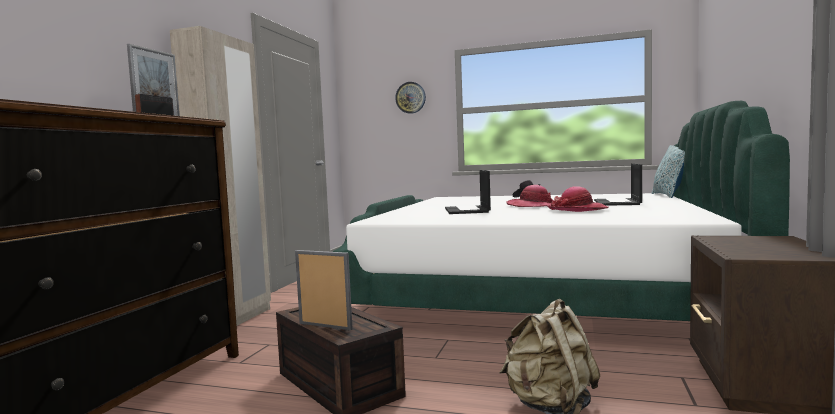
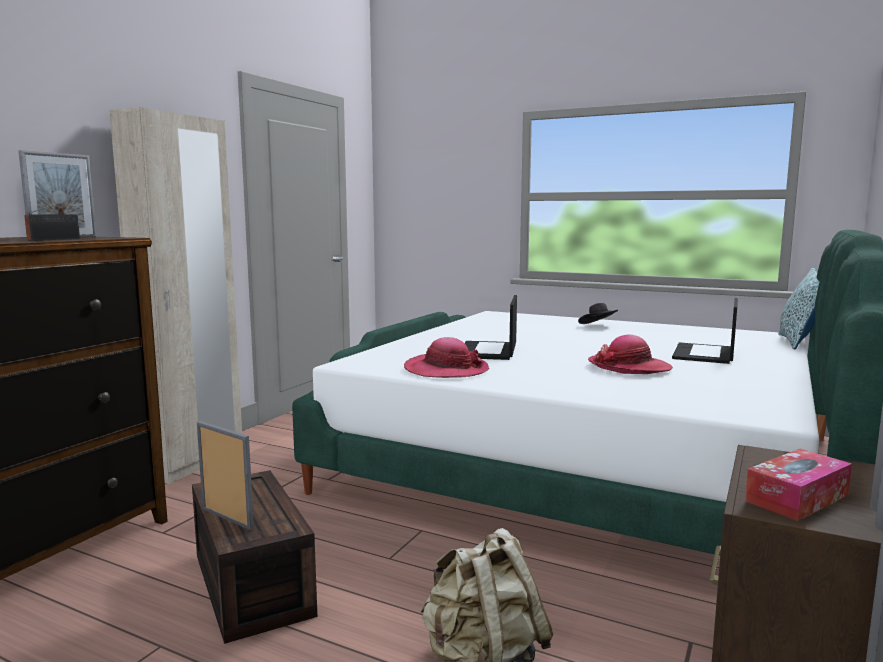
camera: 10 degrees right, 5 degrees up
(410, 97) = (463, 175): wall clock -> none
(533, 206) = (584, 349): hat -> hat (446, 370)
(760, 250) = (797, 498): none -> tissue box

